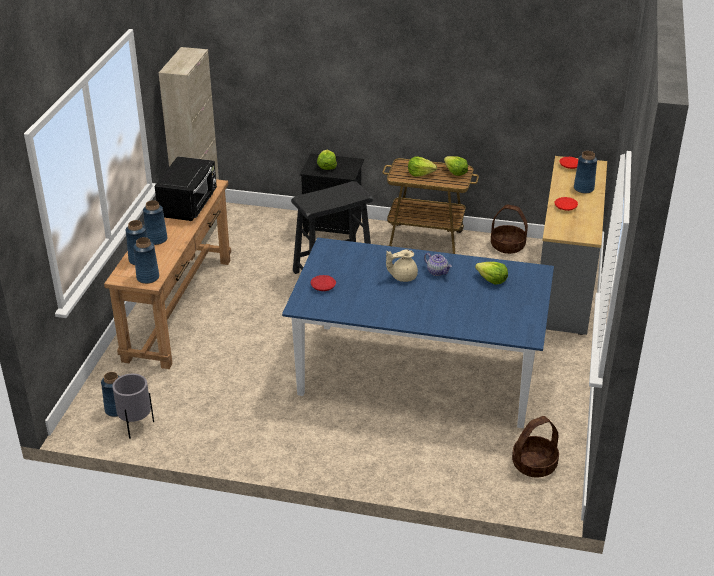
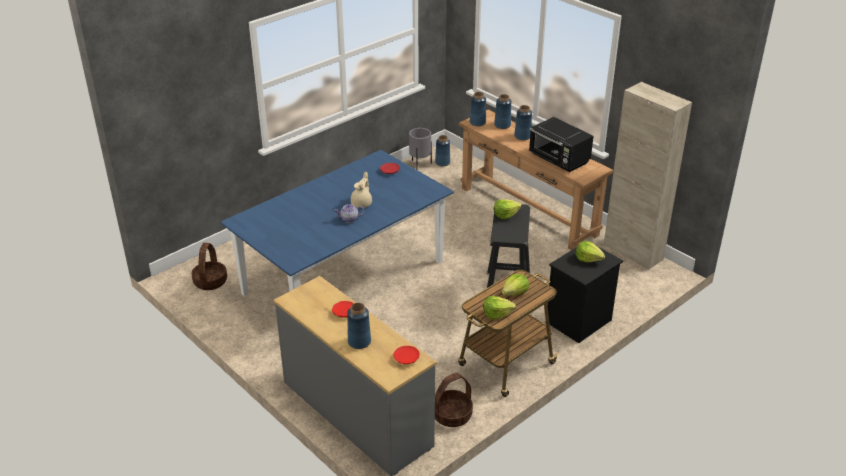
camera: 125 degrees right, 0 degrees up
(491, 280) = (310, 237): lettuce -> lettuce (505, 215)

